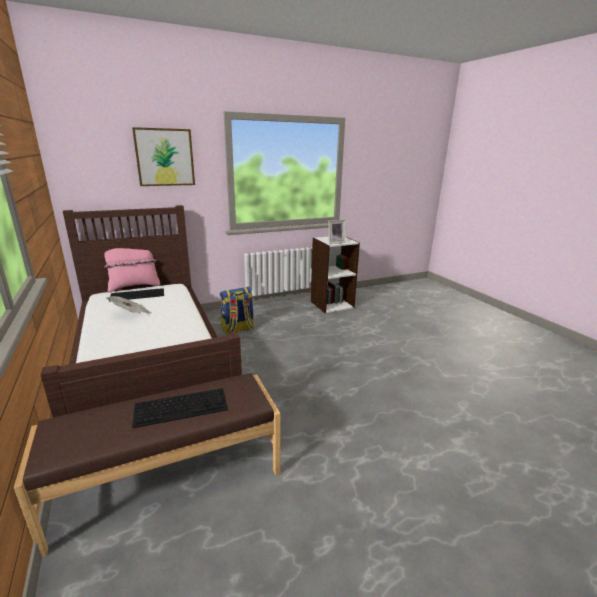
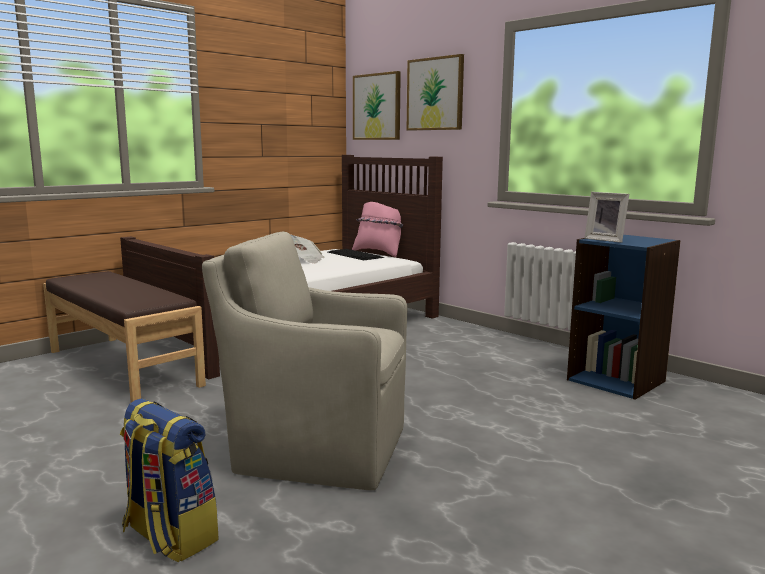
camera: 70 degrees right, 10 degrees down
(94, 165) = (377, 107): none -> picture
(182, 406) = (126, 290): keyboard -> none
(238, 329) = (426, 341): backpack -> backpack (168, 536)
(331, 304) = (616, 380): white bookcase -> blue bookcase
(383, 397) = (317, 449): none -> beige armchair

